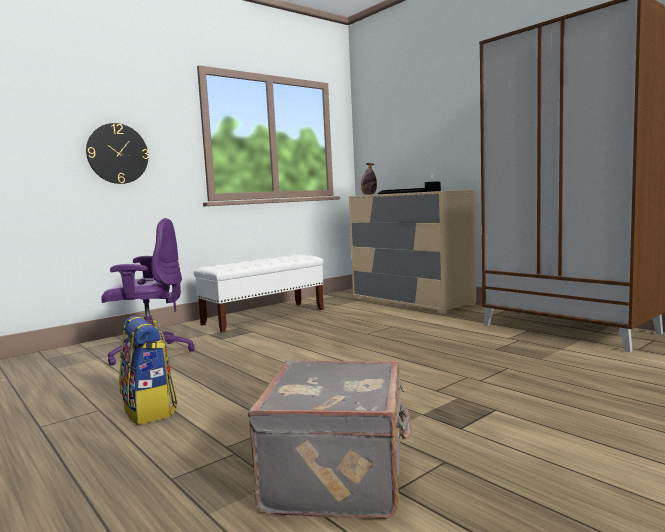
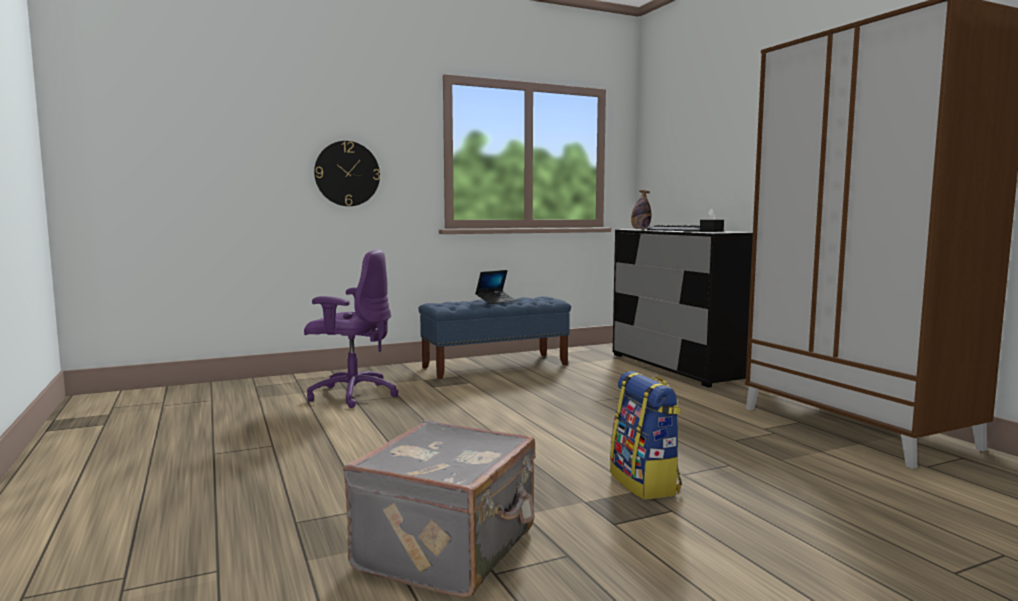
camera: 15 degrees right, 0 degrees up
(150, 410) = (317, 453): backpack -> backpack (645, 483)
(262, 260) = (496, 301): none -> laptop
(264, 316) = (496, 366): white bench -> blue bench
(411, 301) = (680, 366): beige dresser -> black dresser

